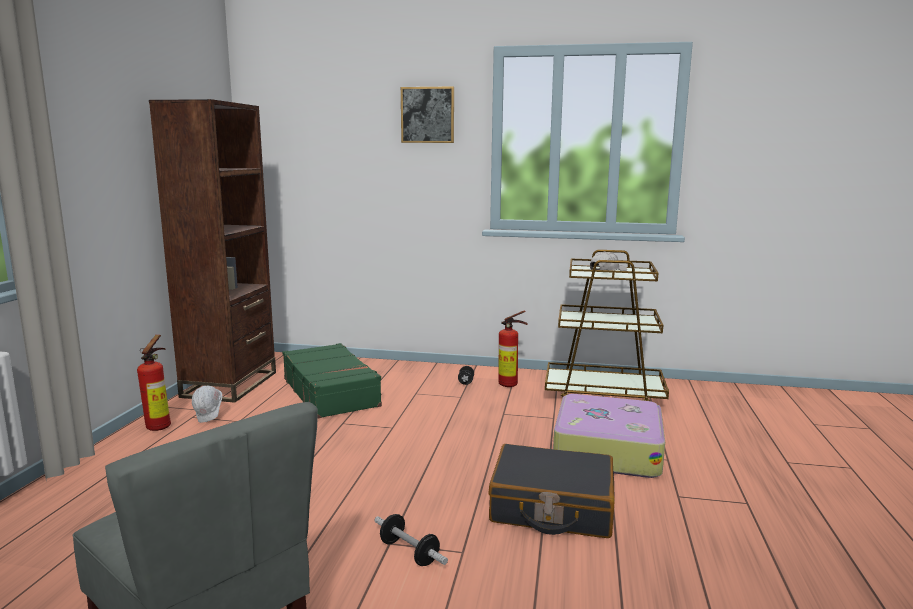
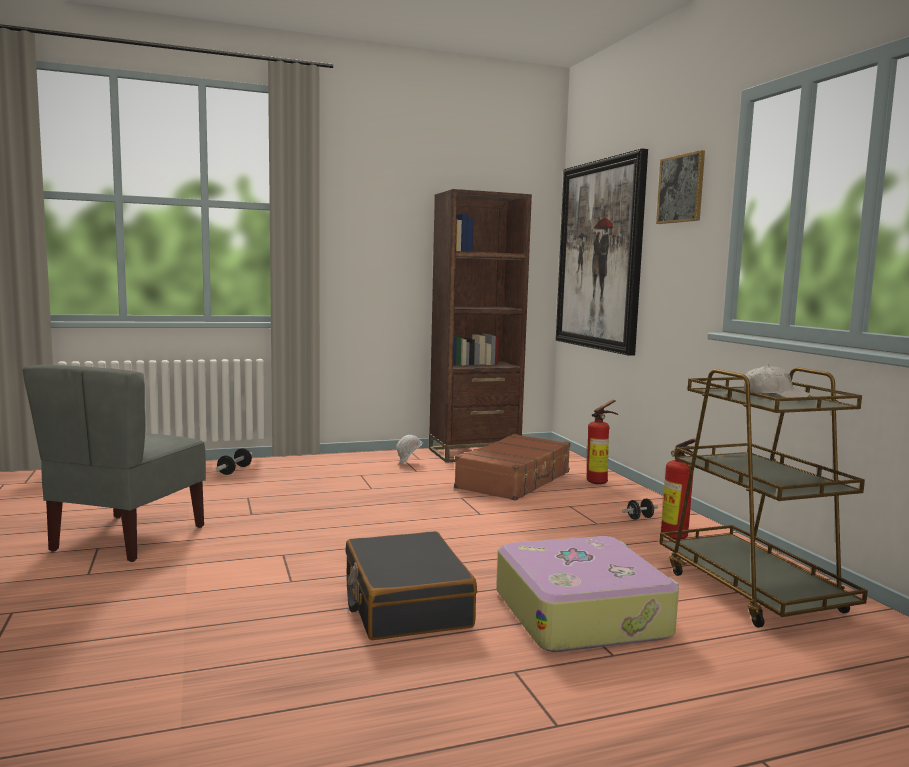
camera: 60 degrees right, 5 degrees down
(161, 426) = (379, 457): fire extinguisher -> fire extinguisher (600, 482)
(313, 167) = (600, 255): none -> picture
(331, 392) = (515, 480): green suitcase -> brown suitcase
(409, 553) = (274, 563): dumbbell -> dumbbell (234, 470)

